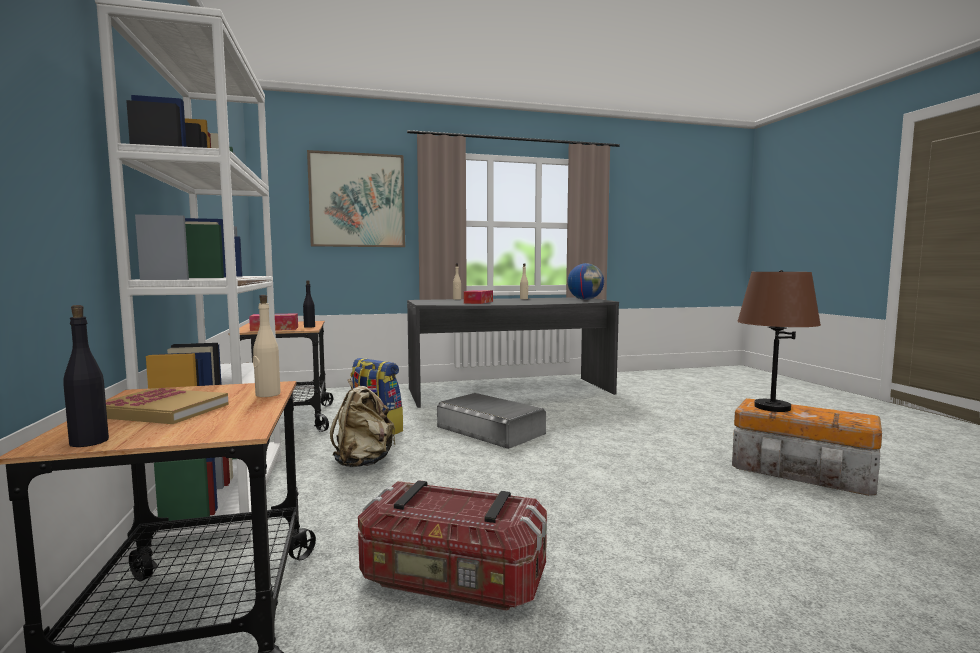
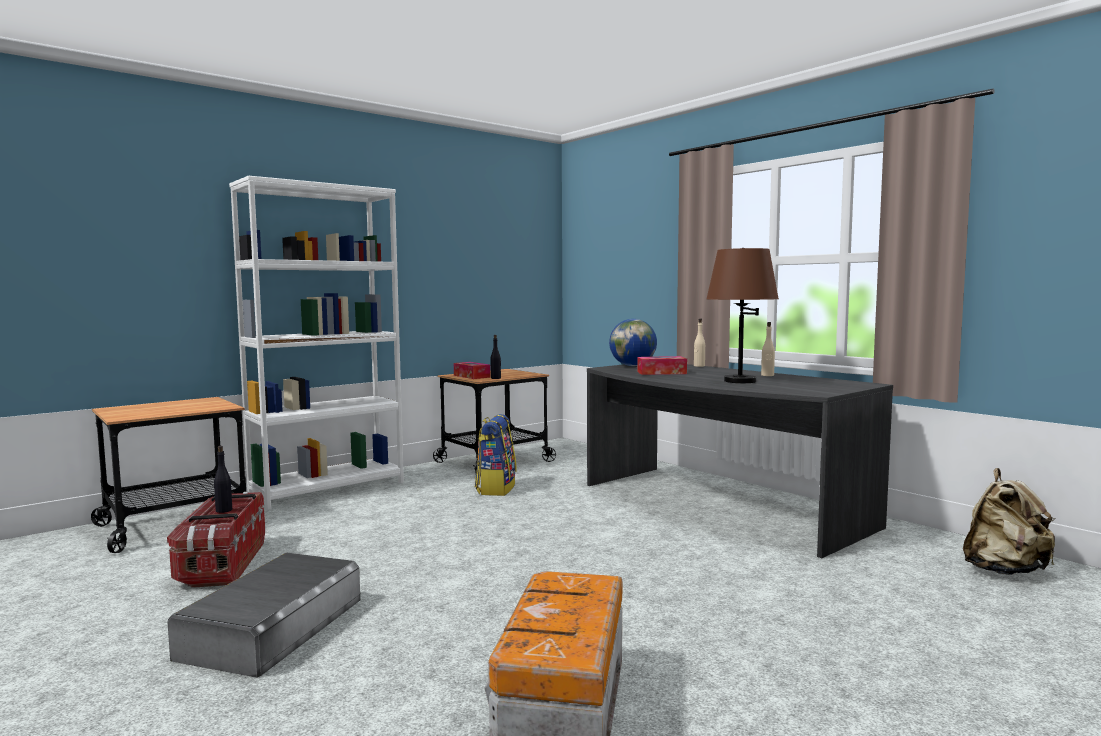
camera: 65 degrees right, 0 degrees up
(88, 442) = (110, 410): black bottle -> black bottle (224, 510)
(162, 411) = (165, 406): book -> none
(267, 394) = (201, 410): beige bottle -> none
(357, 200) = (635, 242): picture -> none
(363, 462) = (415, 502): beige backpack -> beige backpack (1004, 570)
(490, 430) = (546, 522): grey storage box -> grey storage box (273, 627)
(585, 299) = (825, 387): globe -> globe (633, 366)
(772, 407) = (564, 589): brown table lamp -> brown table lamp (739, 381)

